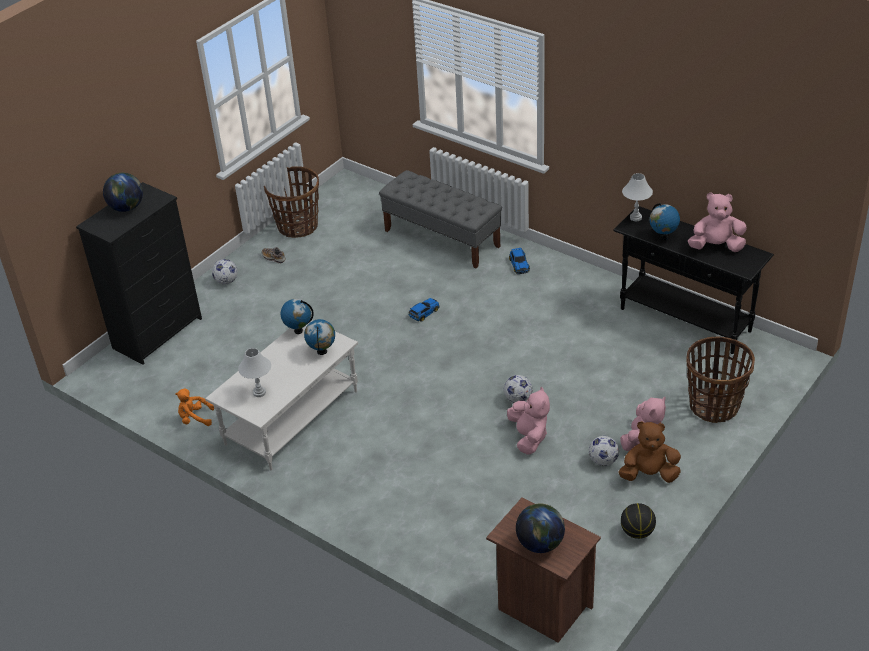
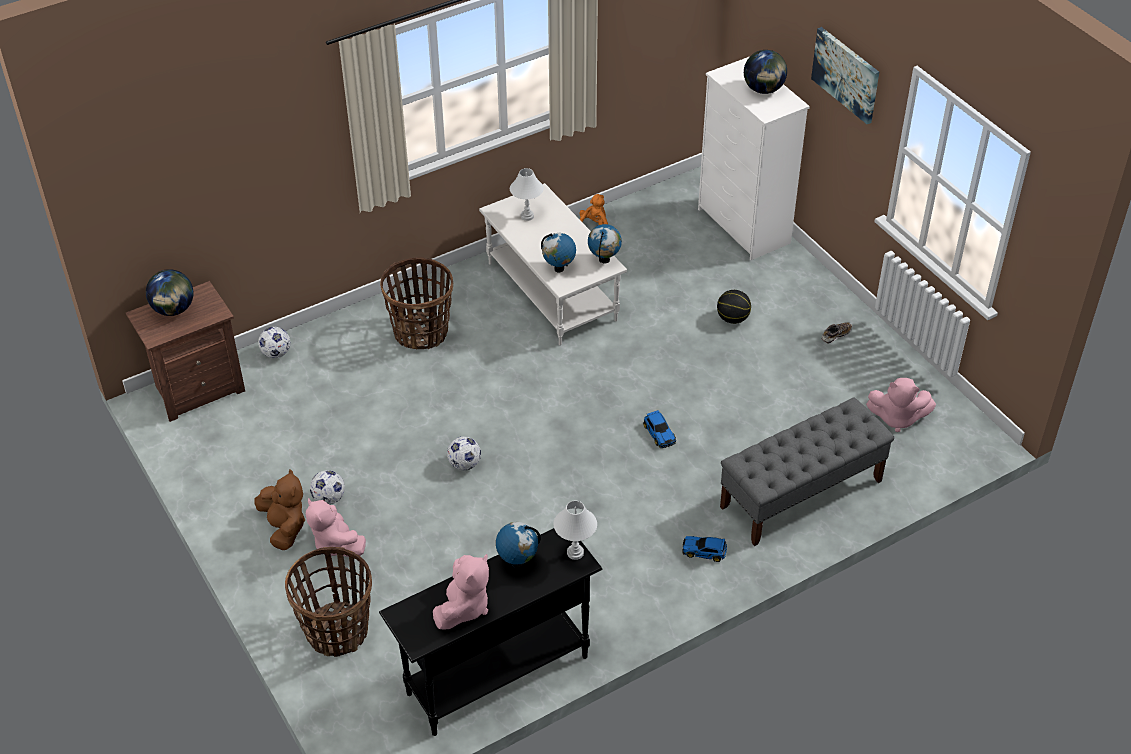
camera: 110 degrees right, 5 degrees up
(153, 121) = (846, 74): none -> picture
(158, 333) = (743, 227): black dresser -> white dresser
(226, 281) = (809, 290): football -> football (276, 353)
(297, 226) = (895, 369): basket -> basket (421, 332)
(529, 437) = (403, 453): pink plush toy -> pink plush toy (897, 418)
(637, 532) = (223, 487): basketball -> basketball (732, 319)
(649, 474) = (284, 527): brown plush toy -> brown plush toy turned 45 degrees counterclockwise

